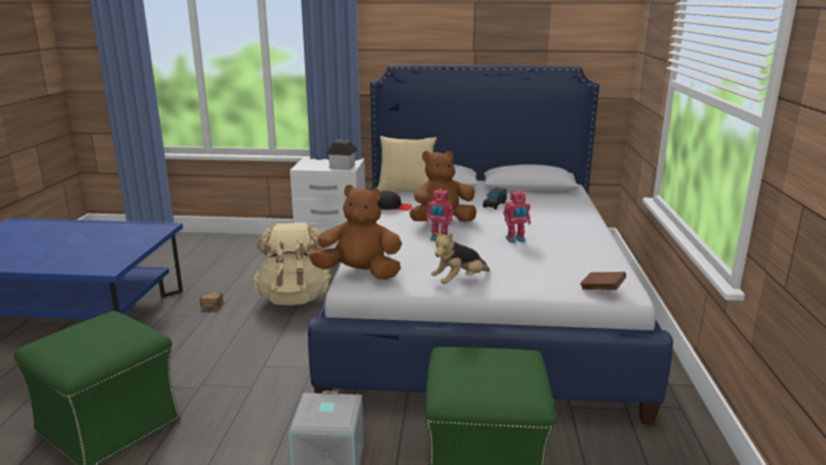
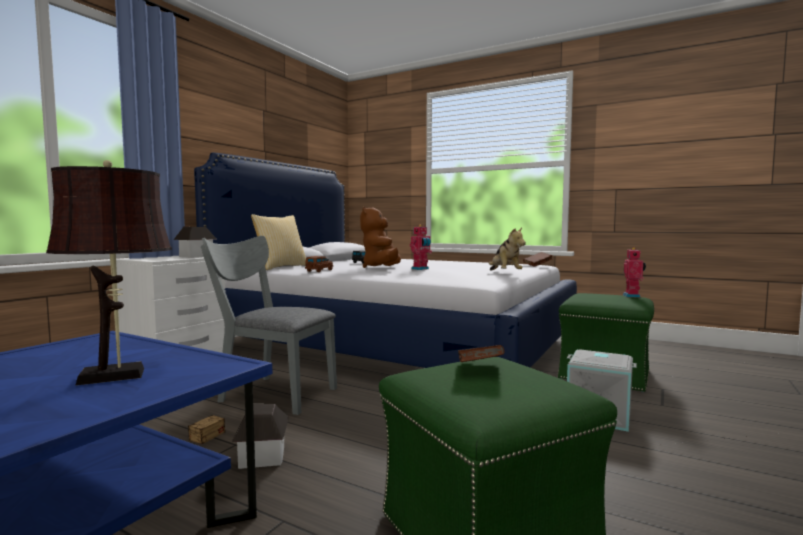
camera: 65 degrees left, 15 degrees down
(90, 254) = (119, 375): none -> brown table lamp
(112, 332) = (479, 370): none -> brown book
(190, 330) = (262, 457): none -> toy house
(294, 298) = (272, 393): beige backpack -> grey chair
(359, 274) = (469, 281): brown plush toy -> none
(392, 207) = (319, 271): black cap -> brown toy car
(515, 240) = (441, 265): toy robot -> toy robot (633, 296)

